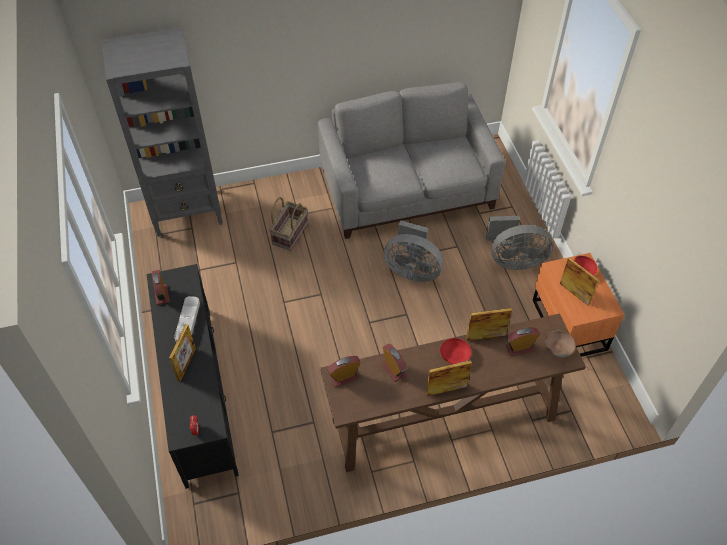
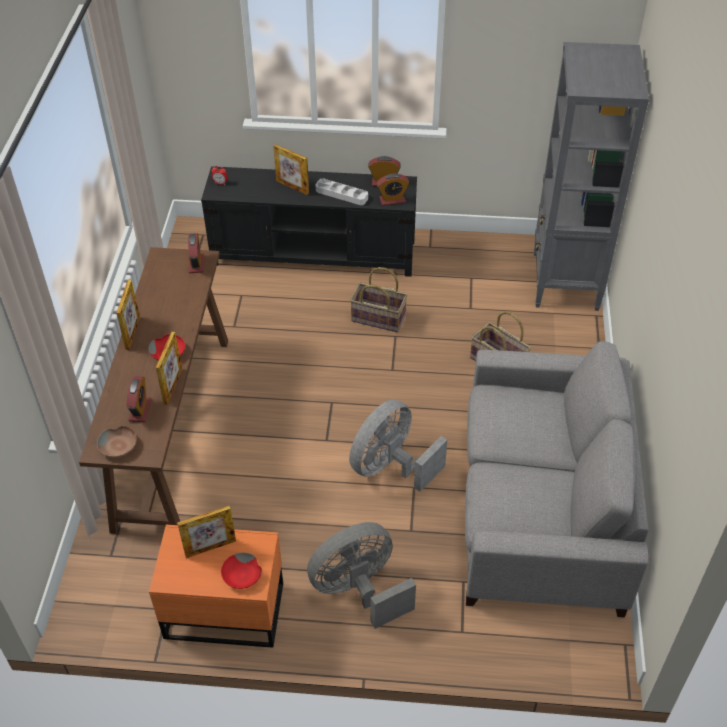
camera: 110 degrees right, 5 degrees down
(268, 319) = (378, 318): none -> basket
(394, 369) = (181, 301): alarm clock -> alarm clock (392, 200)
(513, 260) = (359, 590): grey fan -> grey fan turned 45 degrees clockwise

